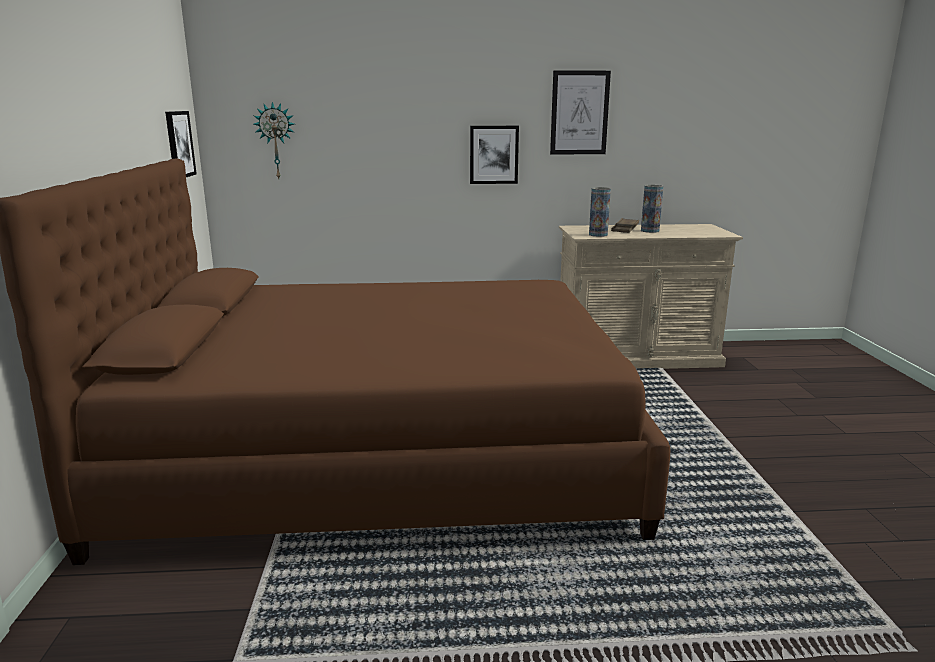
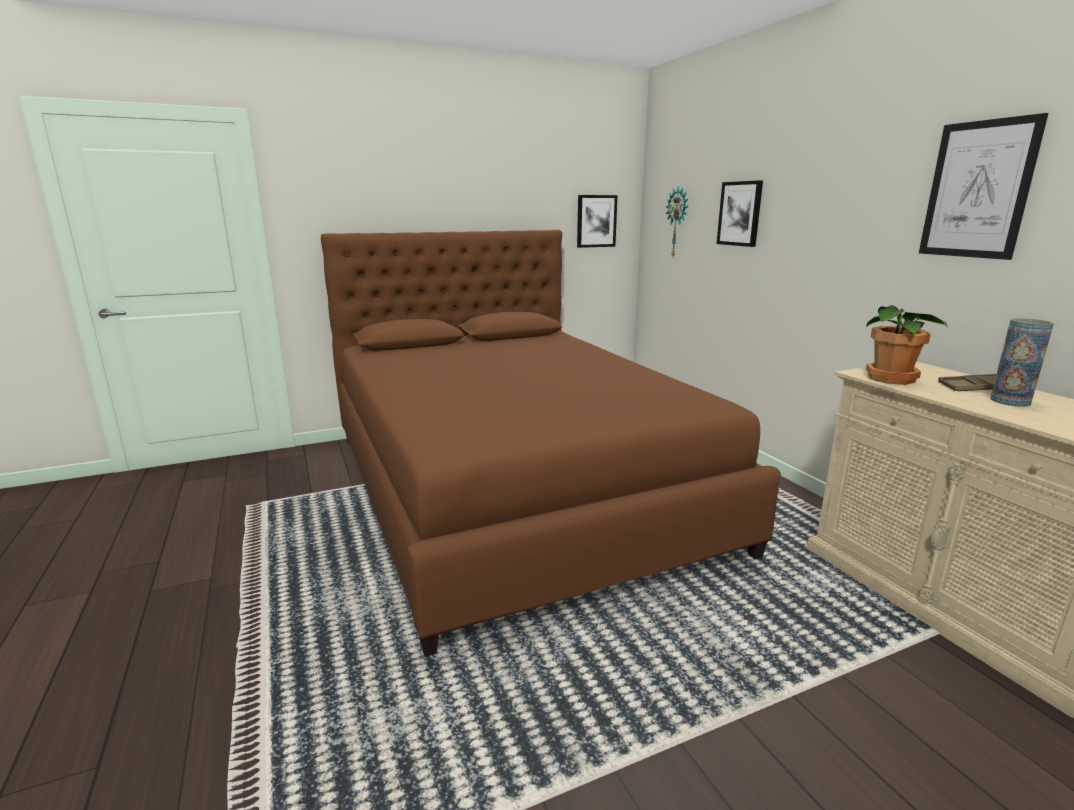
camera: 70 degrees right, 0 degrees up
(494, 154) = (847, 248): picture -> picture (740, 213)
(598, 235) = (892, 378): vase -> potted plant

